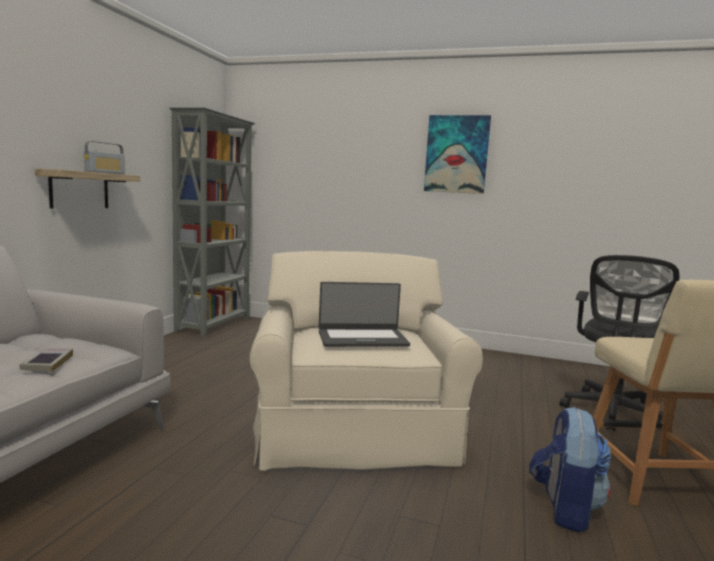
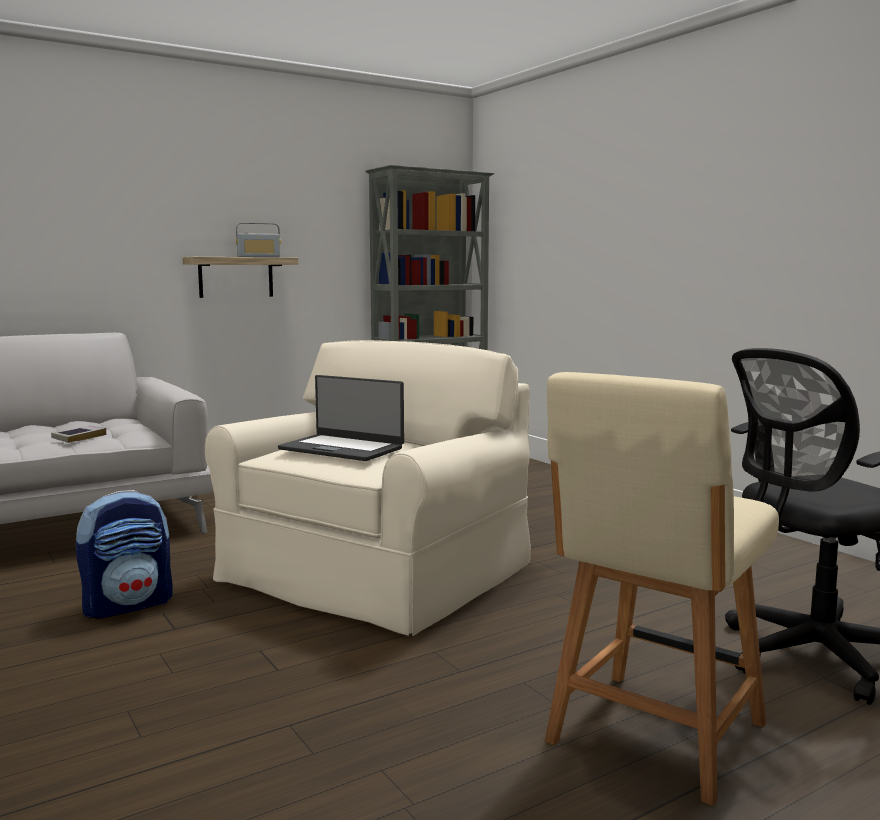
camera: 40 degrees right, 0 degrees up
(456, 154) = (734, 185): picture -> none
(564, 508) = (444, 709): backpack -> backpack (128, 605)

